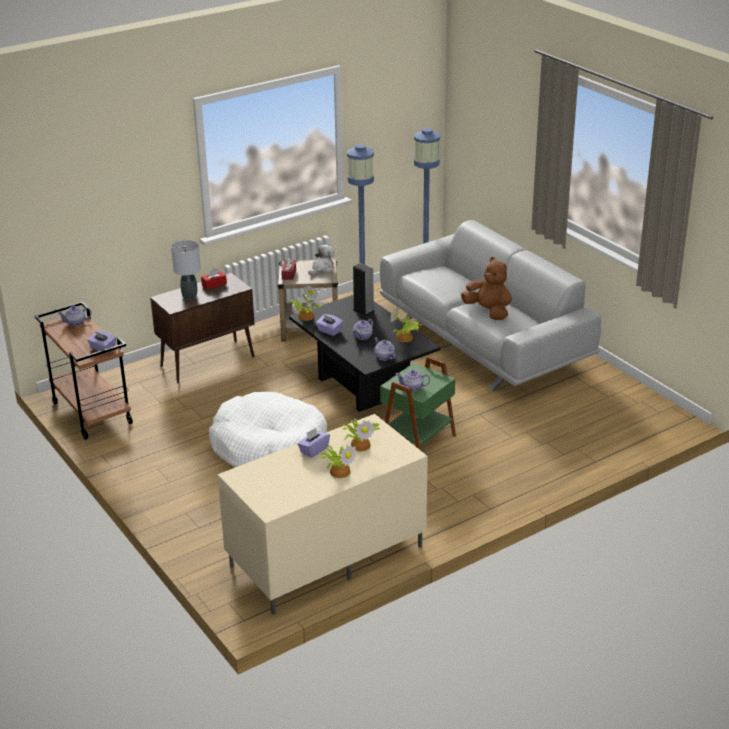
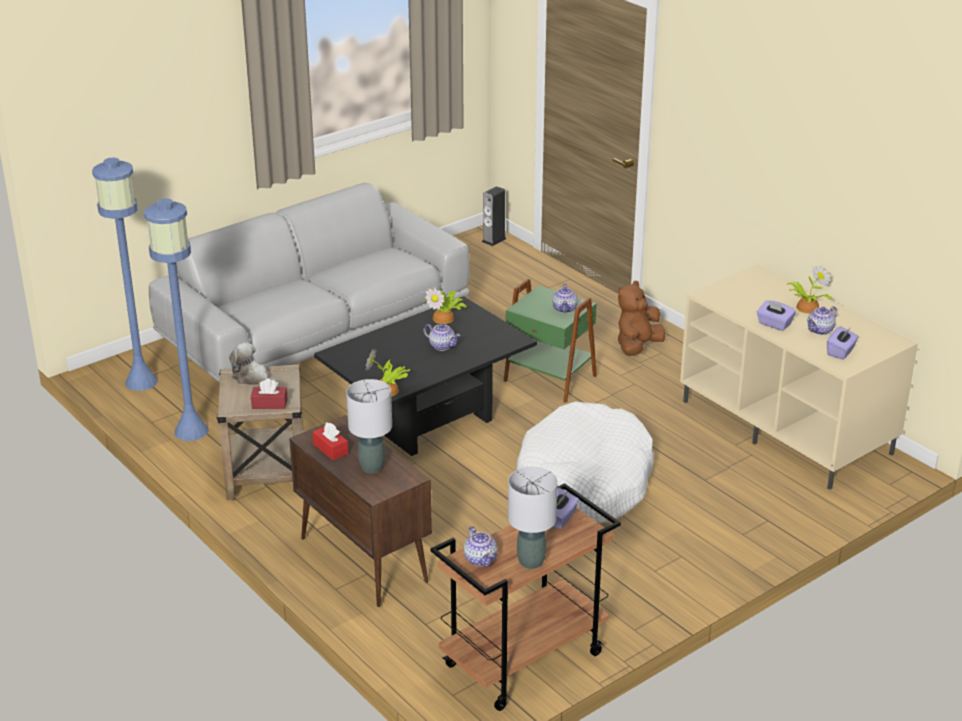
camera: 95 degrees left, 0 degrees up
(65, 337) = (530, 561): none -> grey table lamp
(329, 331) = (428, 370): purple tissue box -> purple tissue box (841, 352)
(360, 444) = (752, 299): potted plant -> none
(363, 311) = (370, 348): speaker -> speaker (494, 240)
(384, 357) = (493, 330): teapot -> teapot (820, 330)
(488, 312) = (366, 271): brown plush toy -> brown plush toy (637, 347)

